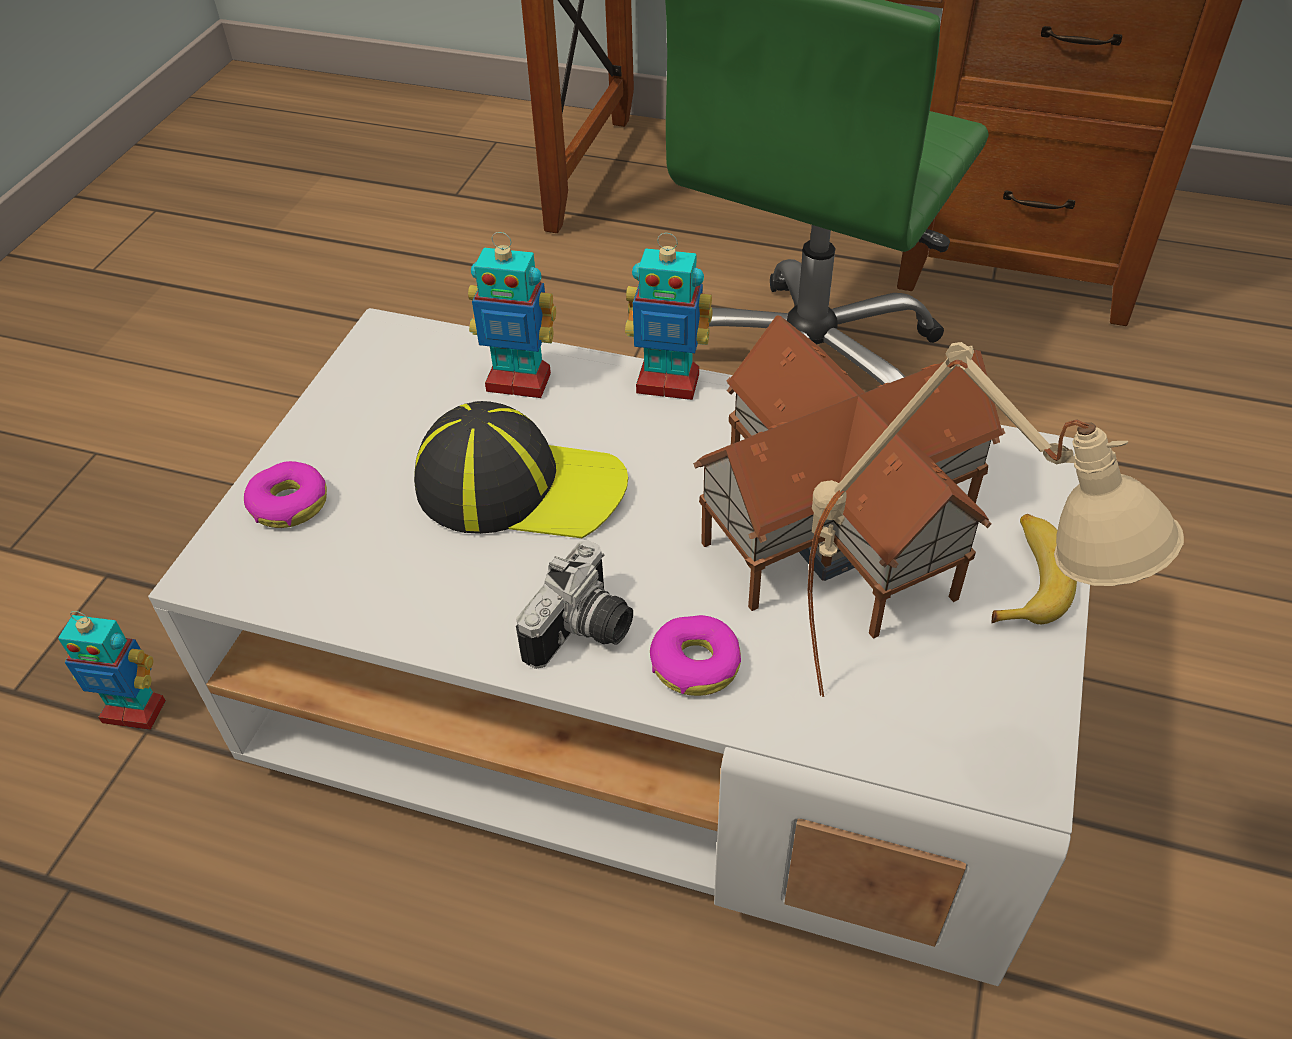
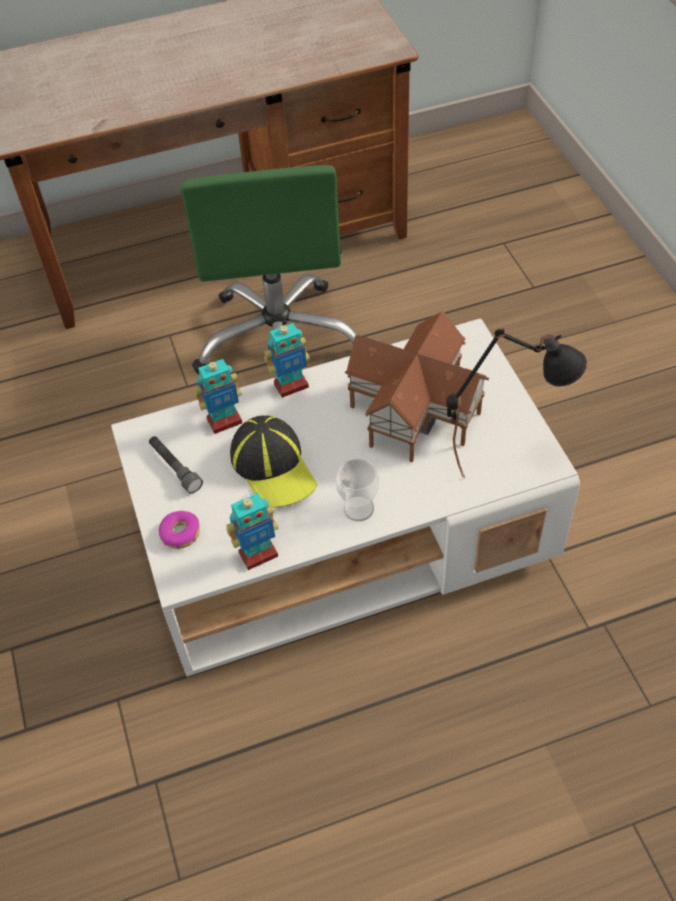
camera: 35 degrees left, 5 degrees up
(135, 710) = (101, 695): toy robot -> toy robot (258, 554)
(383, 408) = (175, 468): none -> grey flashlight
(520, 486) = (273, 467): cap -> cap turned 90 degrees clockwise
(584, 633) = (358, 508): camera -> cup
(695, 663) = (410, 494): donut -> none
(927, 712) = (503, 461): beige table lamp -> black table lamp
(1027, 578) = (497, 390): banana -> none

